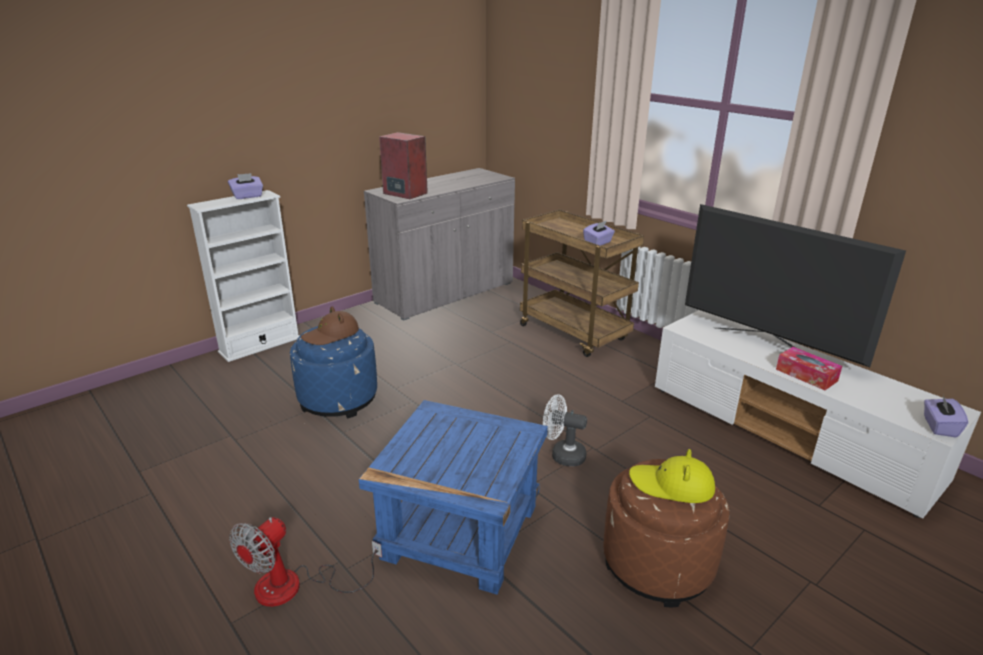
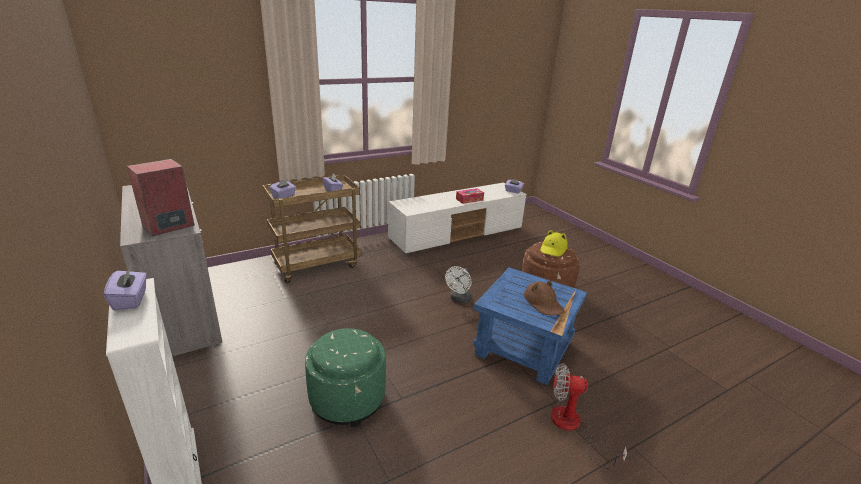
camera: 80 degrees left, 0 degrees up
(295, 586) = (573, 427): fan -> fan turned 150 degrees clockwise
(331, 335) = (344, 345): brown hat -> brown hat (543, 303)
(338, 399) = (347, 399): blue ottoman -> green ottoman
(553, 226) = (284, 196): none -> purple tissue box
(766, 345) = (438, 199): television -> none

